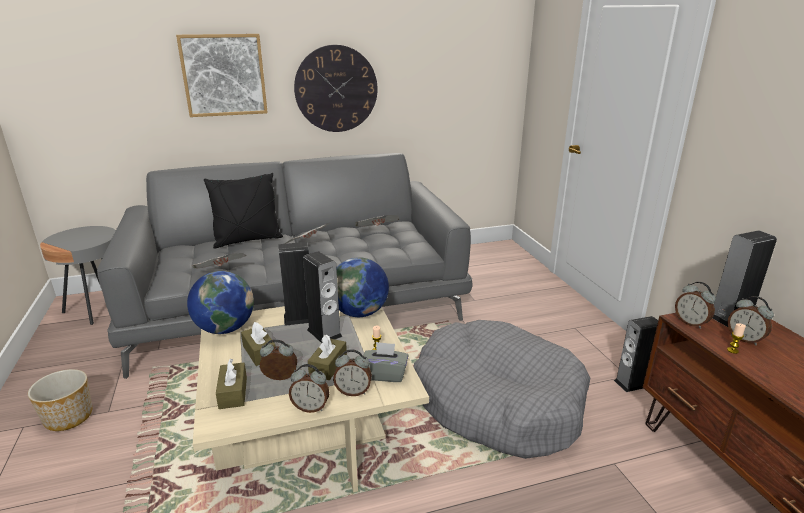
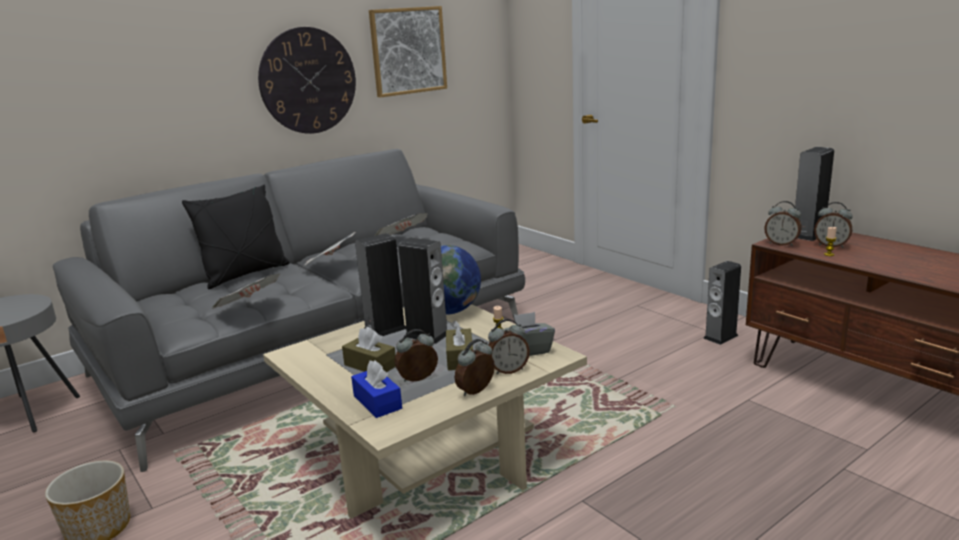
camera: 20 degrees left, 5 degrees down
(224, 75) = (170, 72): picture -> picture (408, 51)
(225, 328) = (304, 356): globe -> none
(233, 393) = (377, 402): brown tissue box -> blue tissue box
(311, 407) = (477, 392): alarm clock -> alarm clock turned 150 degrees clockwise
(496, 402) = (607, 381): grey dog bed -> none

